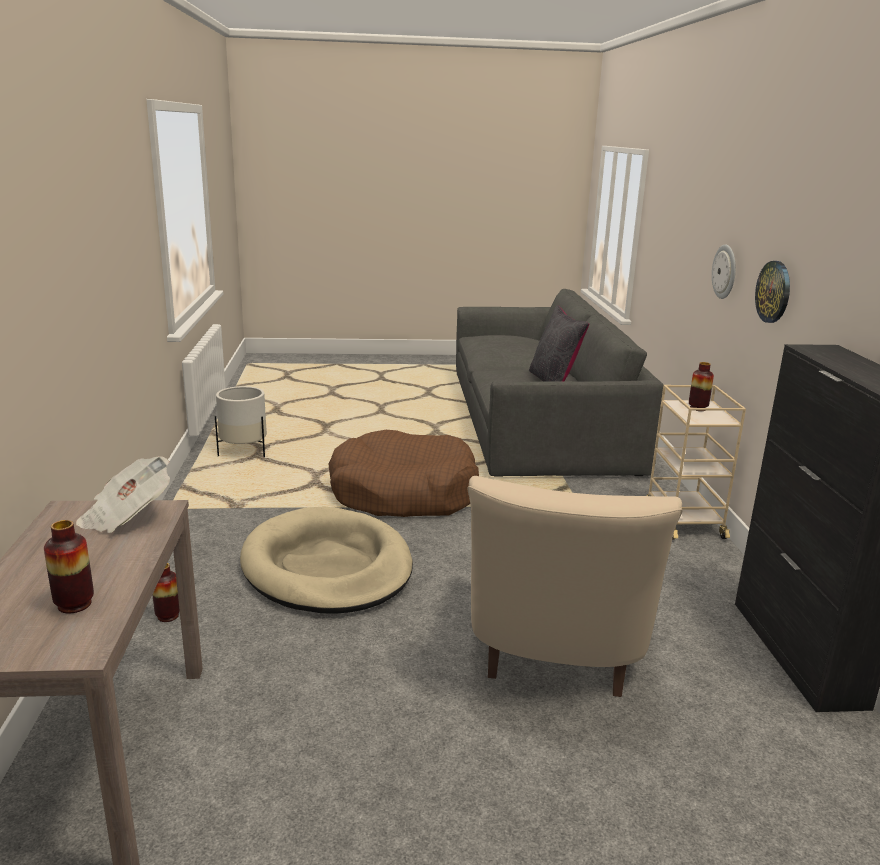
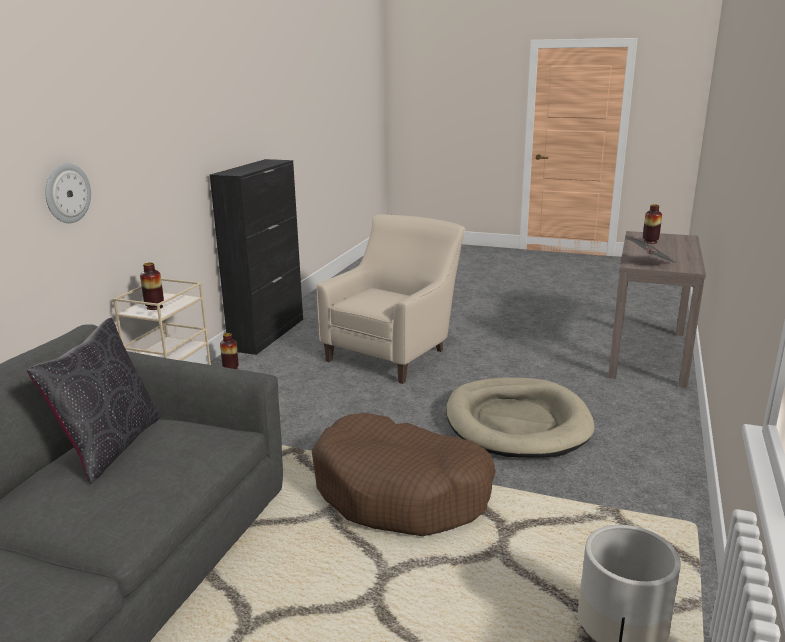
camera: 155 degrees left, 0 degrees up
(168, 616) = (643, 409): vase -> vase (231, 369)
(774, 292) = (142, 174): wall clock -> none

